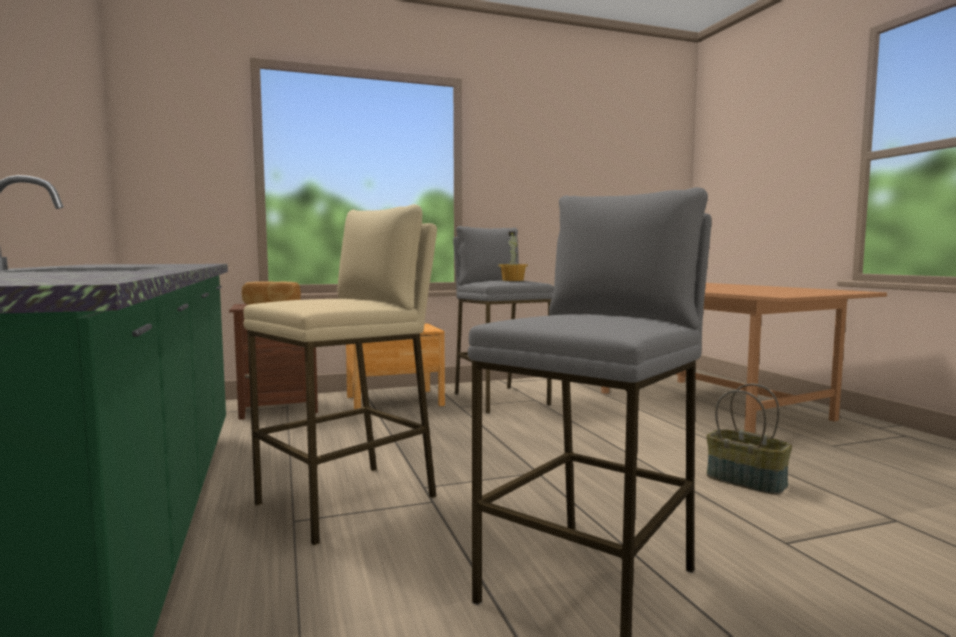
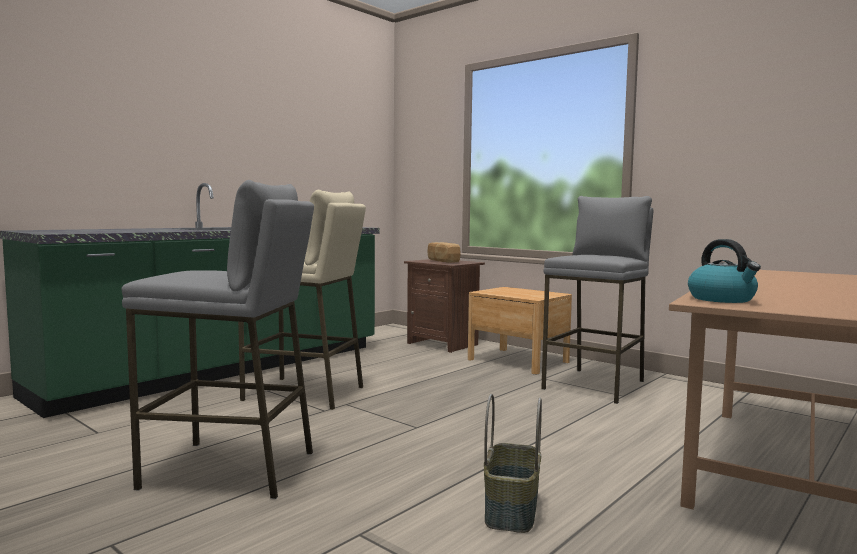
camera: 60 degrees right, 0 degrees up
(513, 280) = (596, 256): potted plant -> none
(767, 294) = (722, 299): none -> kettle

